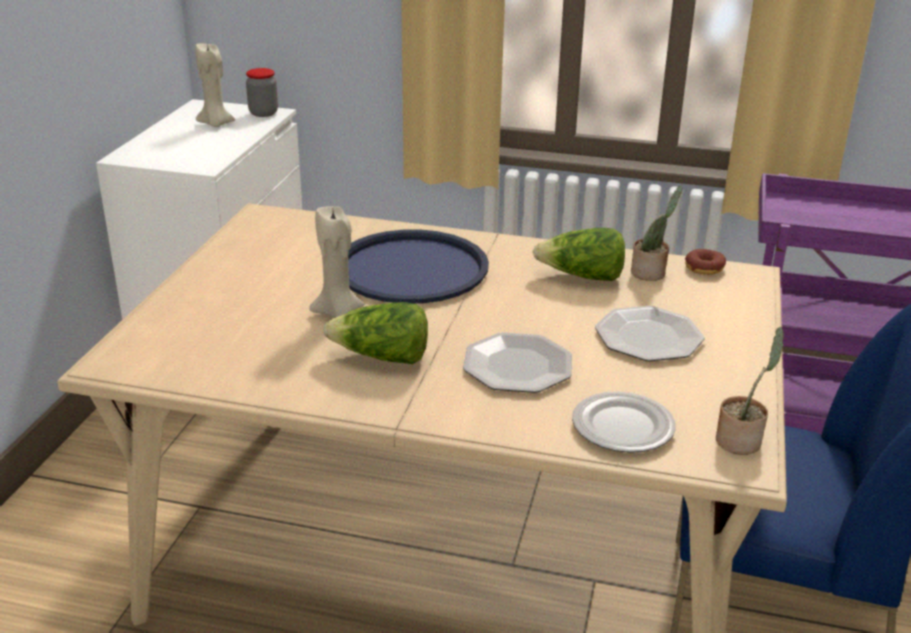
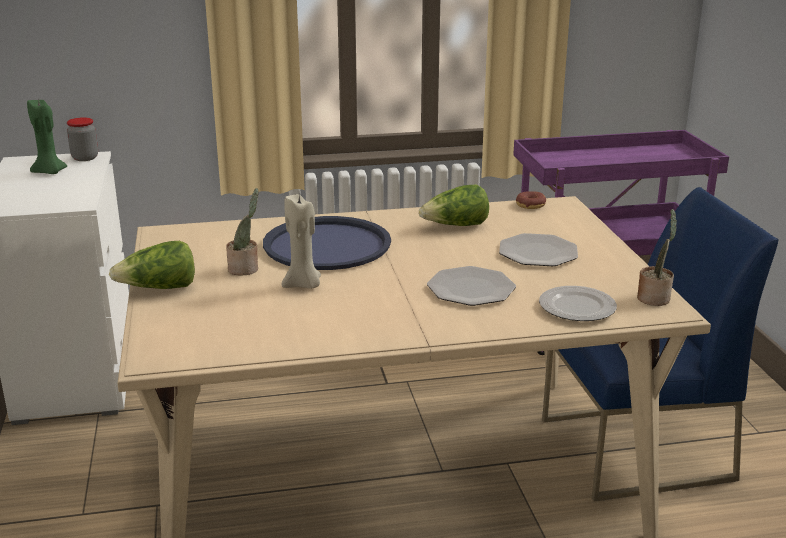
camera: 25 degrees left, 5 degrees down
(215, 124) = (50, 172): beige candle -> green candle
(382, 357) = (369, 305): lettuce -> lettuce (159, 288)
(650, 273) = (499, 215): potted plant -> potted plant (245, 269)

